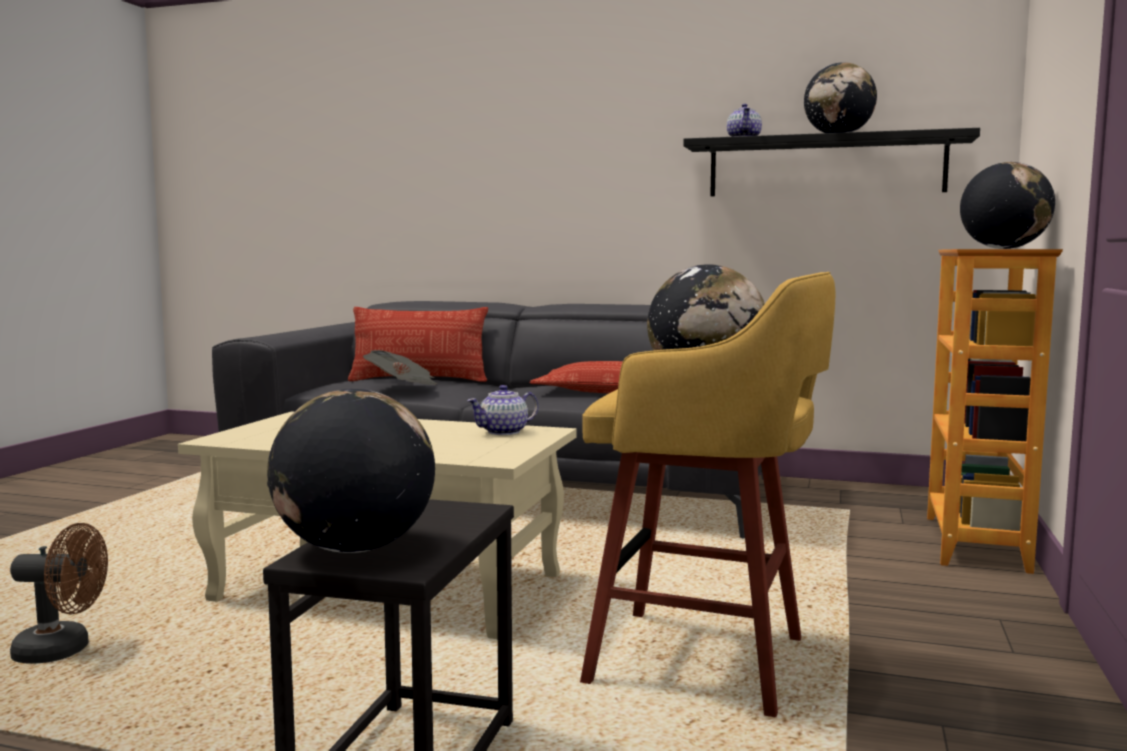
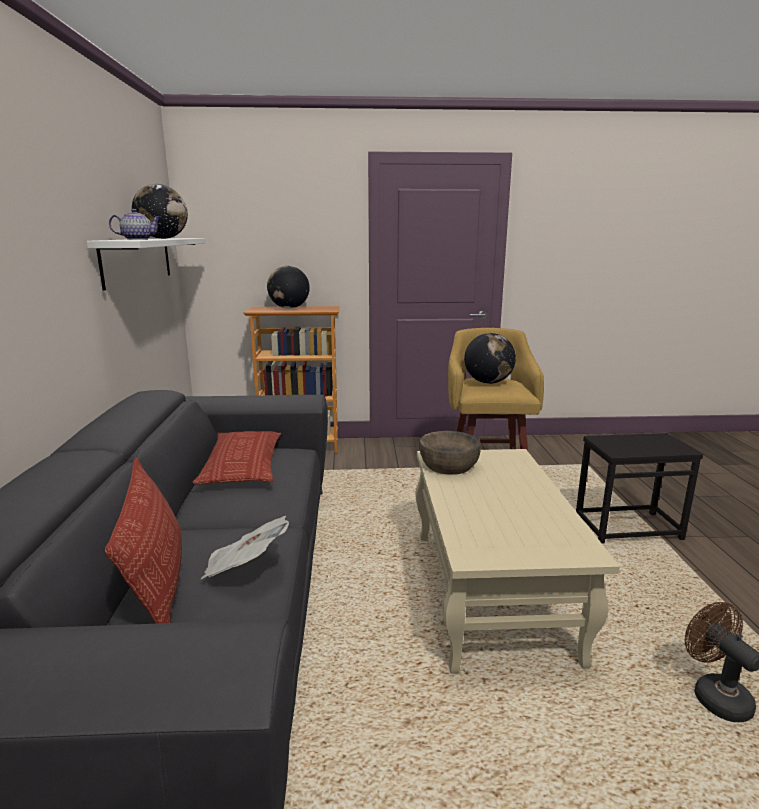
camera: 110 degrees left, 10 degrees up
(355, 548) = (666, 446): globe -> none
(504, 432) = (449, 465): teapot -> brown bowl
(825, 167) = (138, 260): black shelf -> white shelf

